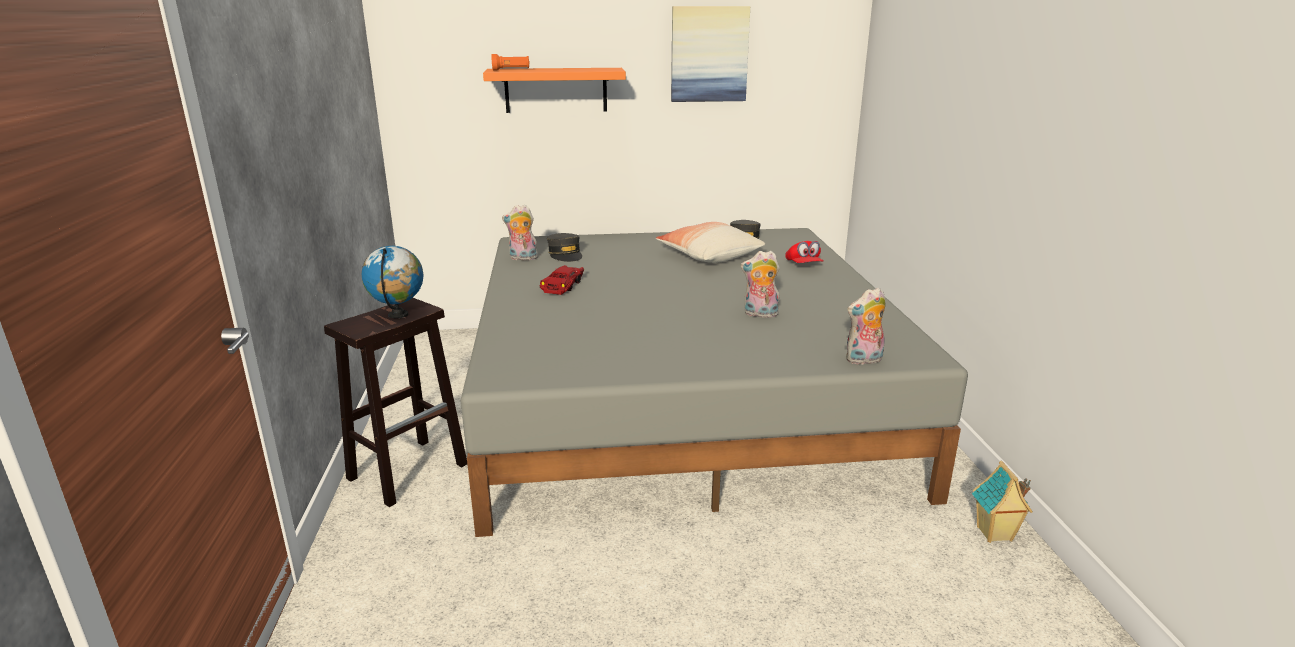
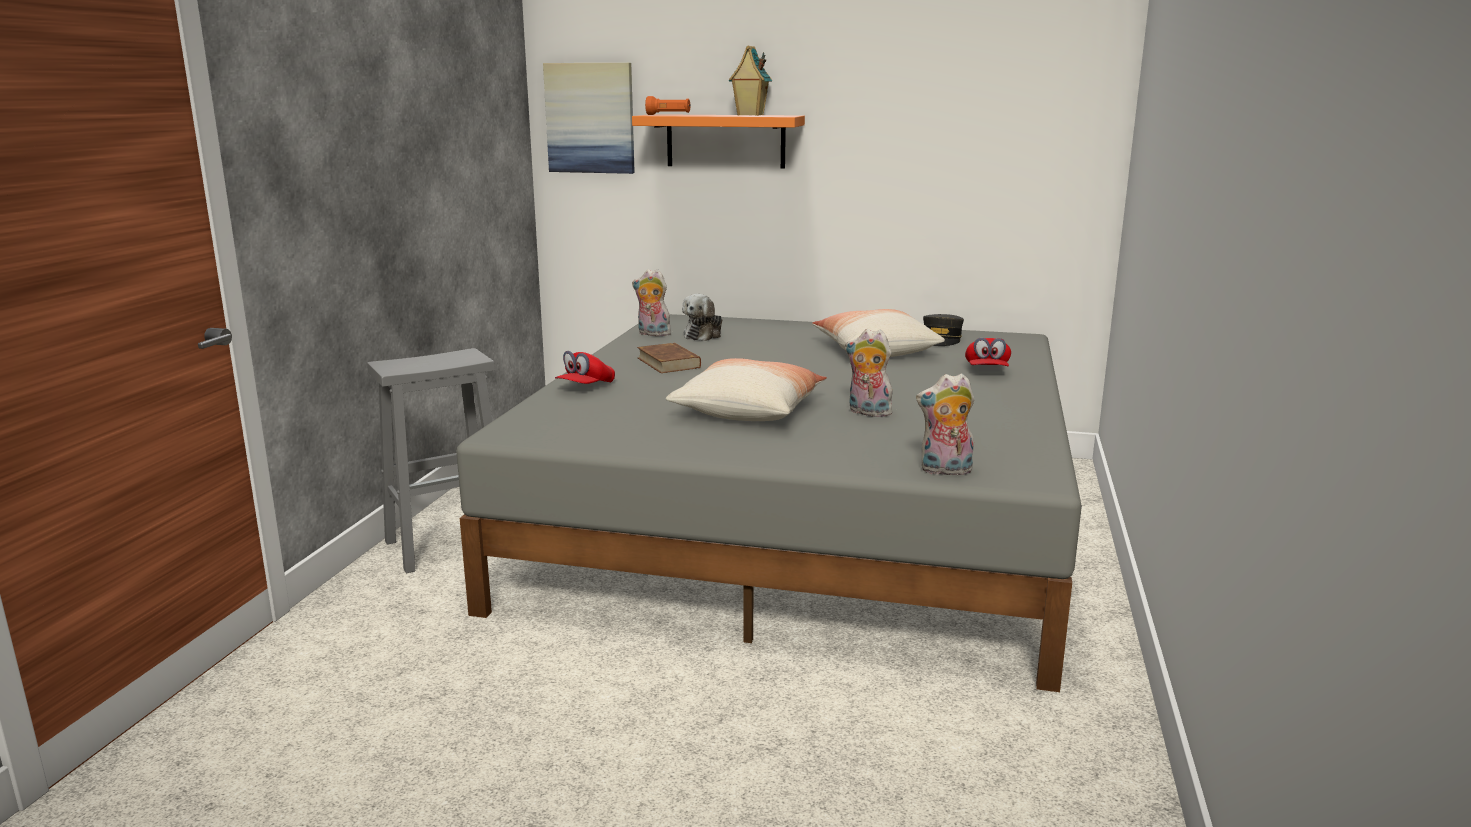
camera: 20 degrees right, 5 degrees down
(398, 315) = (445, 361): globe -> none
(409, 470) = (450, 544): brown stool -> grey stool
(519, 320) = (585, 387): none -> red cap
(564, 286) = (669, 363): red toy car -> brown book
(565, 254) = (704, 335): grey cap -> plush toy
(672, 325) = (749, 411): none -> pillow
(709, 54) = (915, 100): picture -> picture (590, 118)
(994, 534) = (1099, 738): toy house -> toy house (749, 115)

